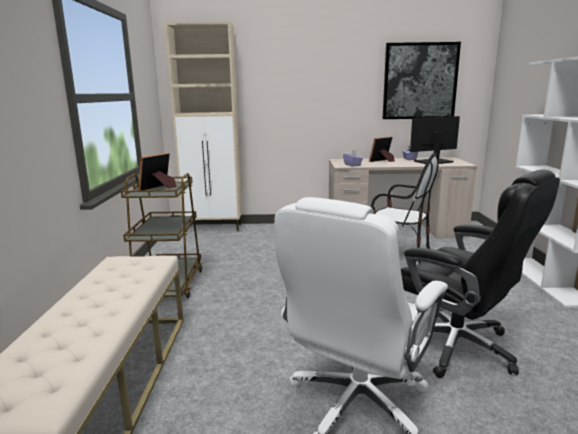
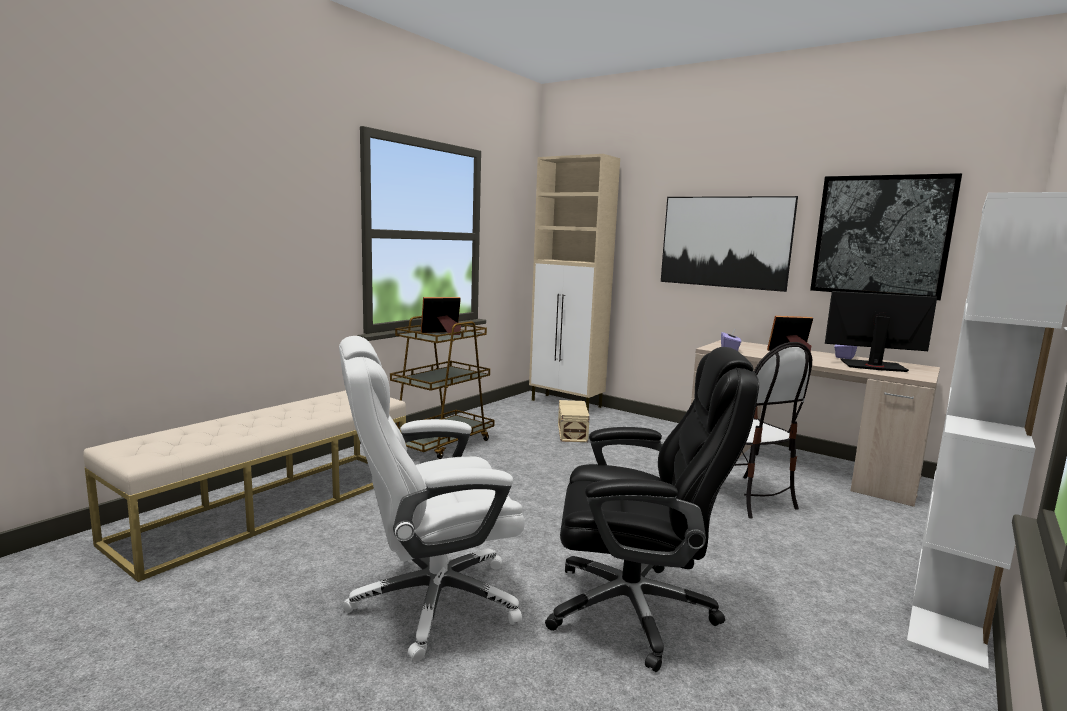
camera: 35 degrees right, 5 degrees down
(251, 247) = (573, 432): none -> beige storage box
(323, 90) = (724, 242): none -> picture
(458, 347) = (635, 610): black office chair -> black office chair turned 75 degrees counterclockwise

